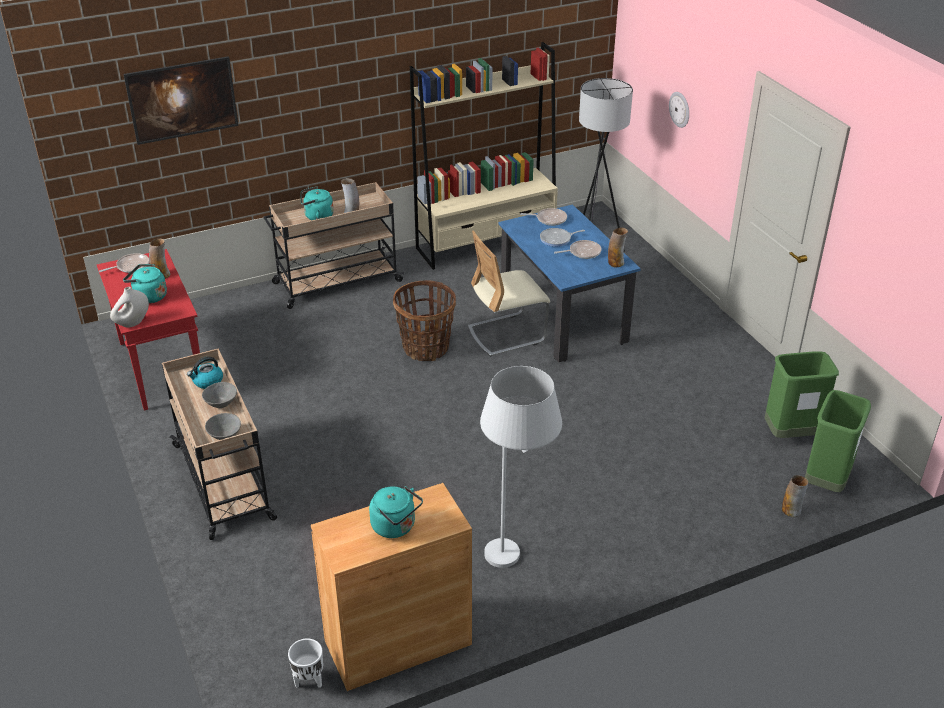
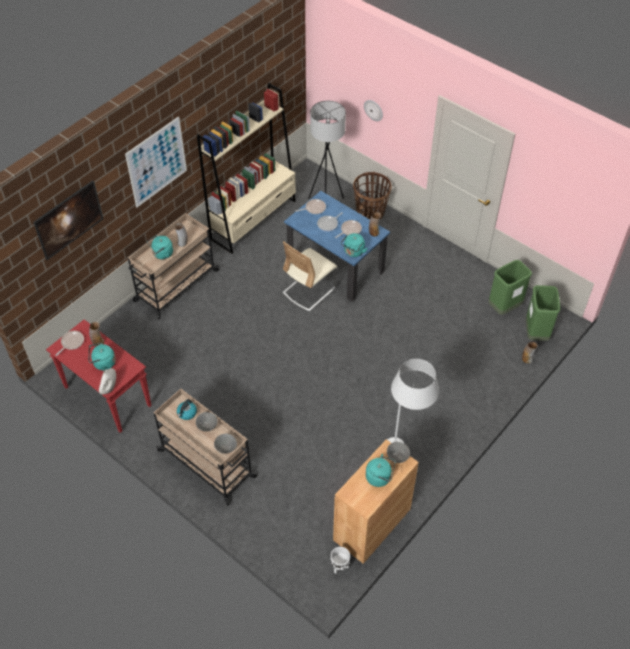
camera: 25 degrees left, 15 degrees up
(339, 80) = (157, 162): none -> picture
(426, 348) = (266, 319): basket -> basket (370, 212)
(443, 510) = (397, 456): none -> grey bowl
(570, 276) = (353, 252): none -> turquoise kettle

